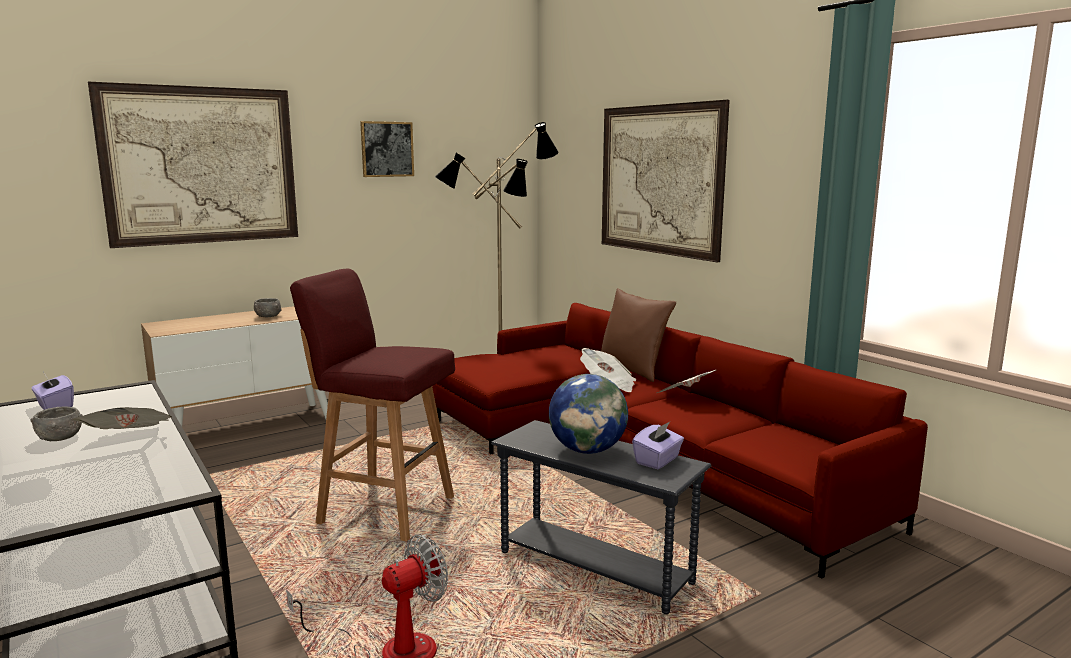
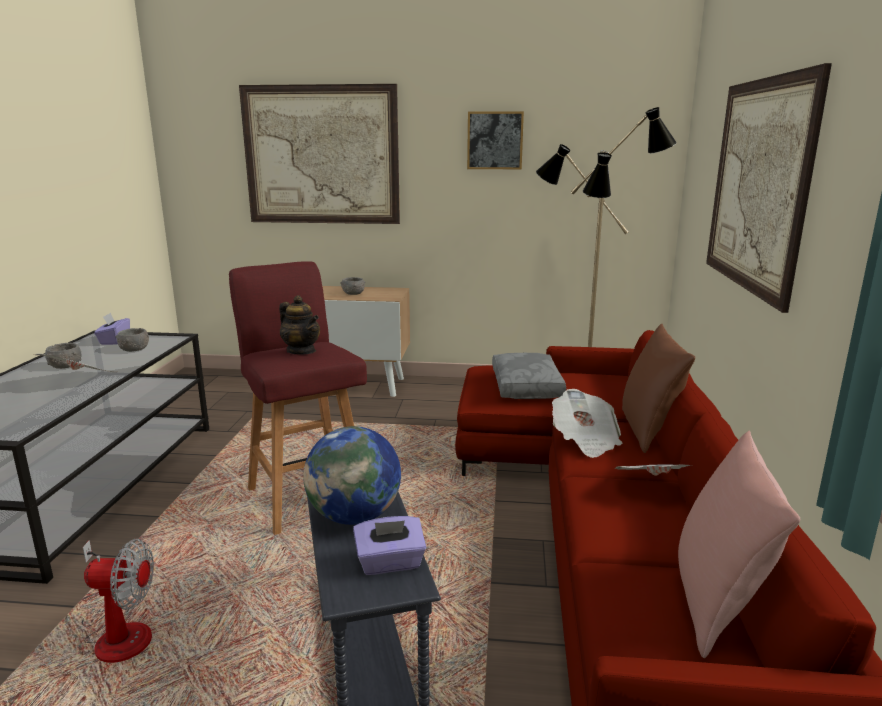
camera: 40 degrees right, 5 degrees up
(111, 406) = (134, 349): none -> grey bowl
(392, 352) = (301, 351): none -> teapot
(515, 363) = (528, 386): none -> grey pillow
(798, 432) = (717, 603): none -> pink pillow

